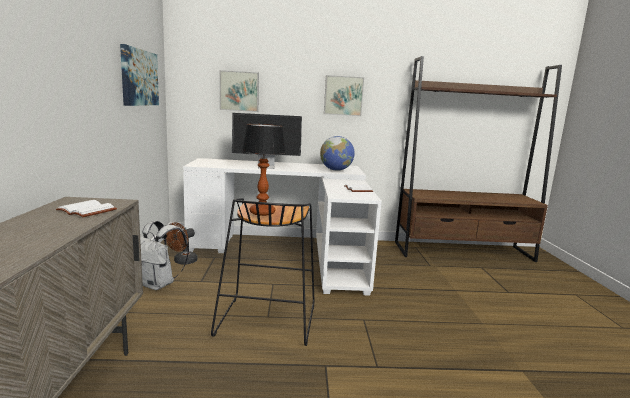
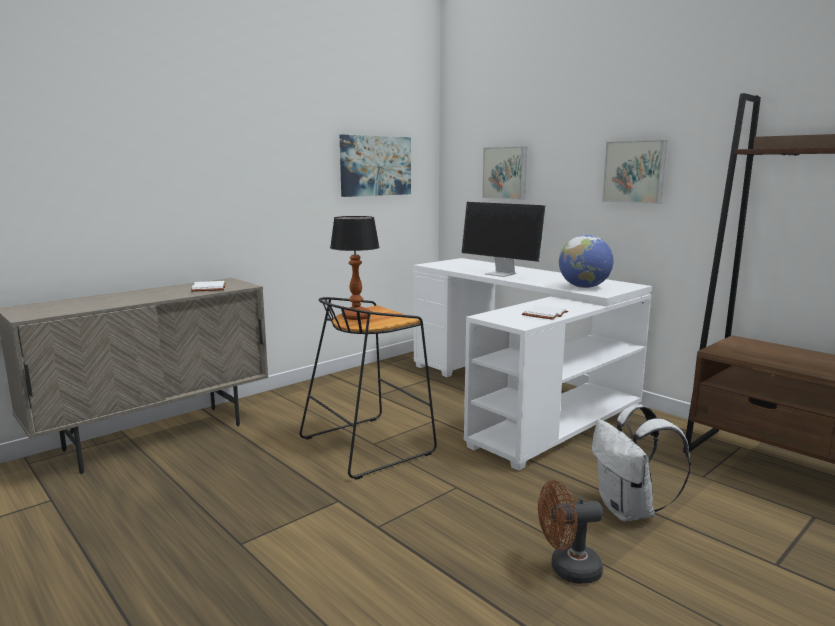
camera: 50 degrees right, 0 degrees up
(158, 284) = (343, 386): white backpack -> white backpack (629, 511)
(182, 262) = (395, 374): brown fan -> brown fan (567, 570)

